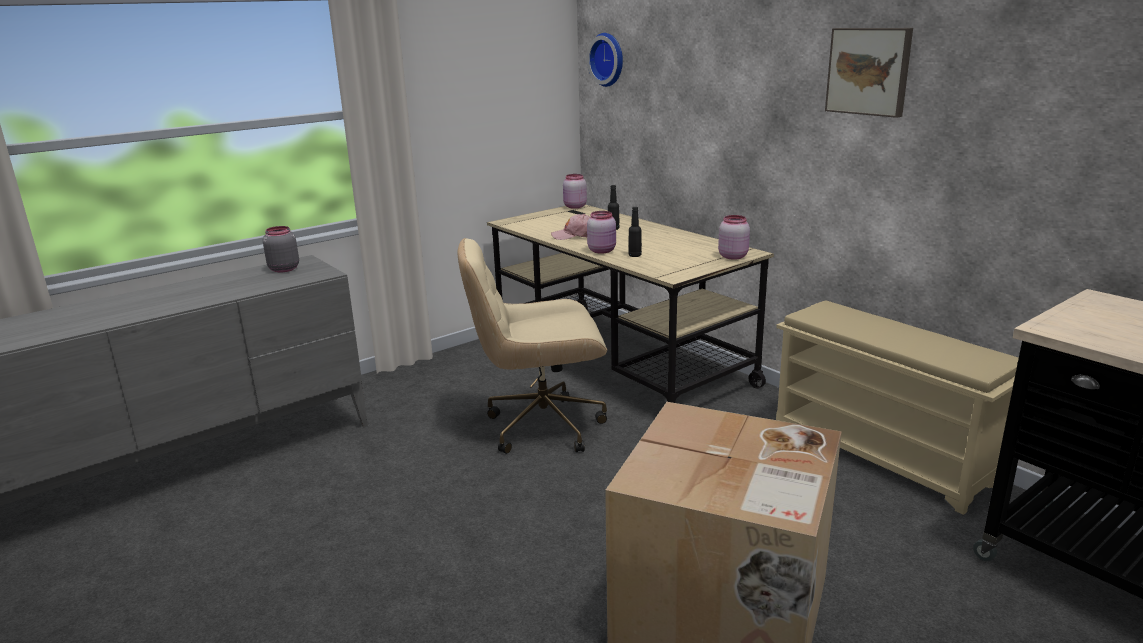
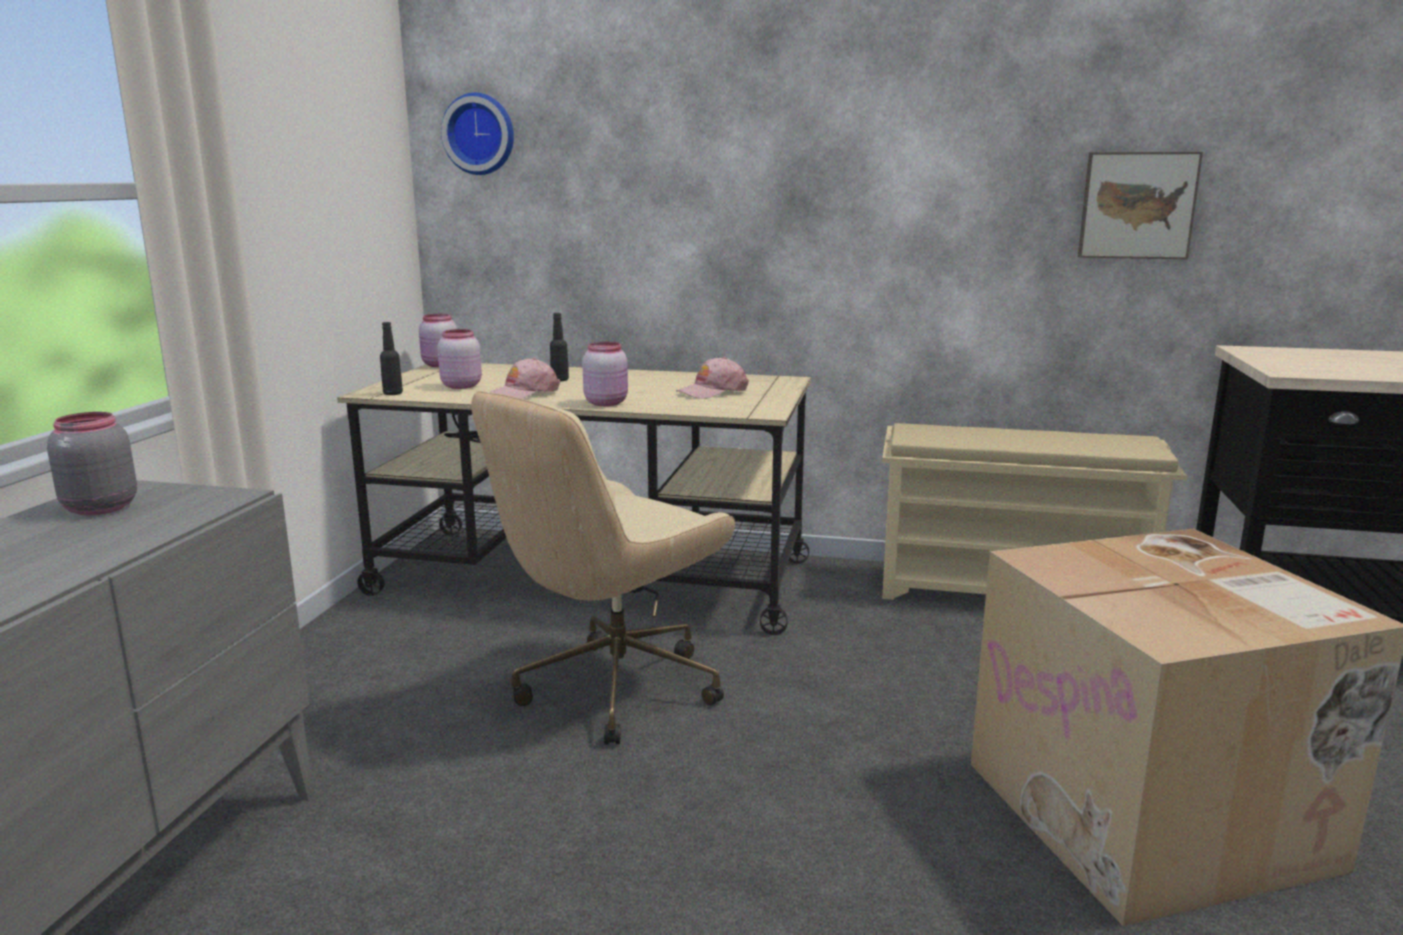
camera: 40 degrees left, 5 degrees down
(635, 255) = (663, 401): black bottle -> black bottle (393, 393)
(679, 254) = (712, 391): none -> pink cap
(732, 256) = (778, 385): pink jar -> pink jar (461, 386)
(869, 71) = (932, 130): picture -> picture (1137, 205)

